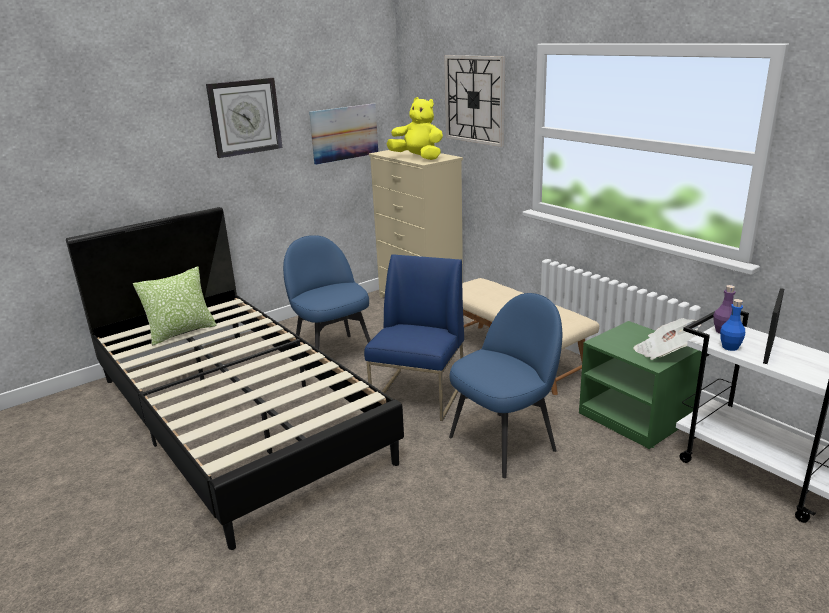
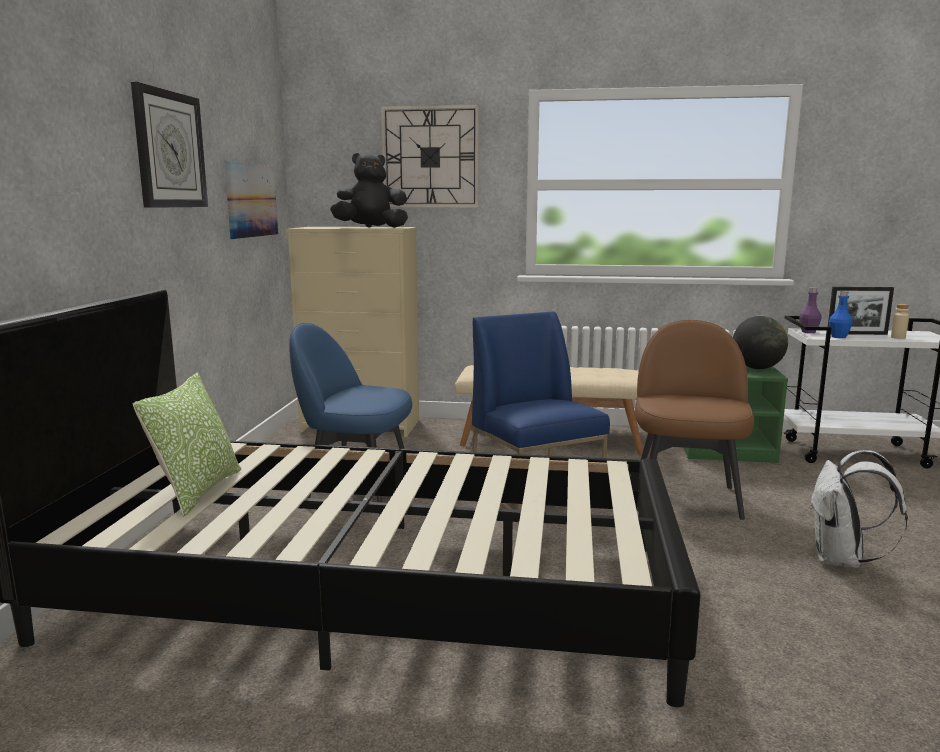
camera: 45 degrees left, 10 degrees down
(418, 158) = (371, 227): yellow plush toy -> black plush toy
(497, 541) = (841, 560): none -> white backpack
(504, 442) = (686, 497): blue chair -> brown chair
(664, 352) = (757, 368): newspaper -> globe
(769, 349) = (857, 334): picture frame -> picture frame turned 75 degrees counterclockwise
(799, 368) = (898, 337): none -> beige bottle

